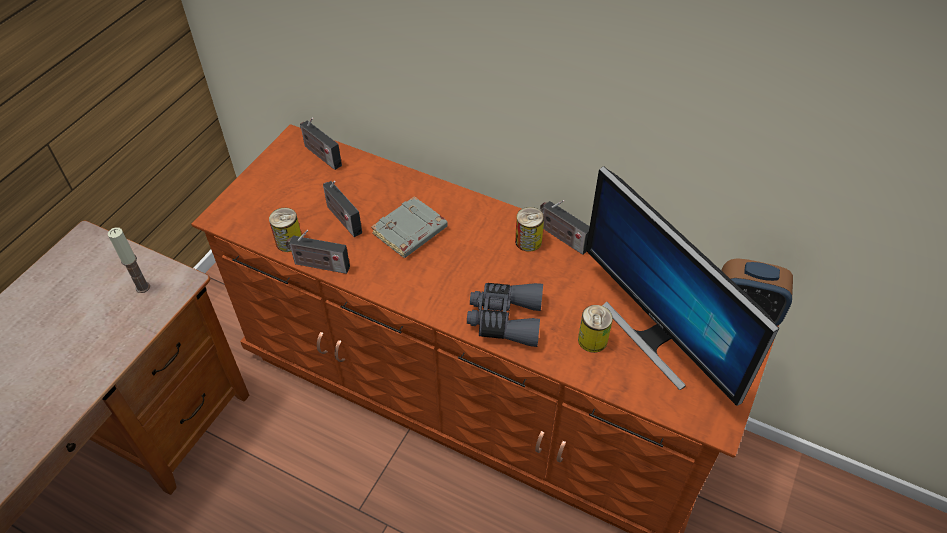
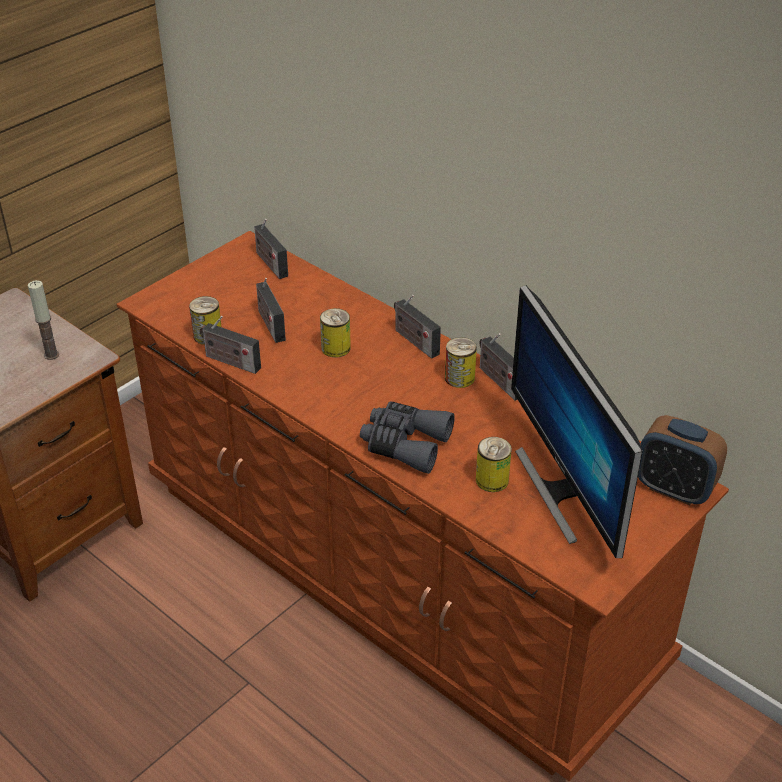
camera: 15 degrees right, 10 degrees down
(410, 232) = (336, 348): grey book -> can
(476, 211) = (414, 341): none -> radio

